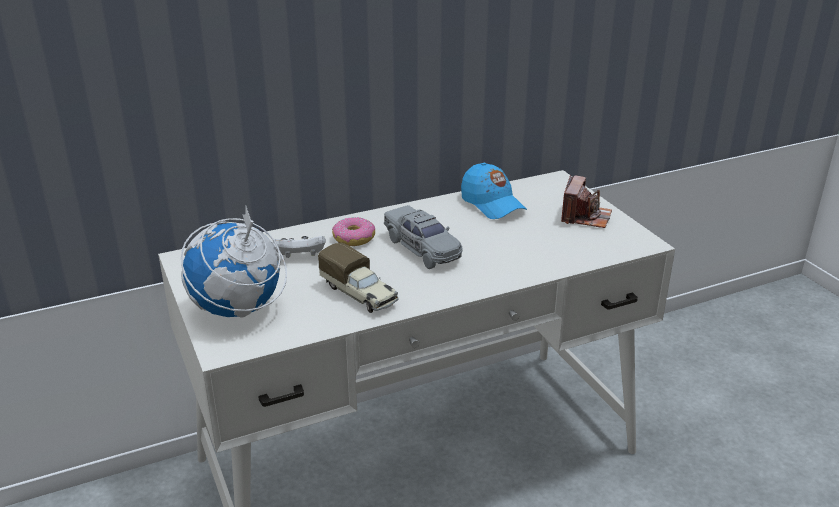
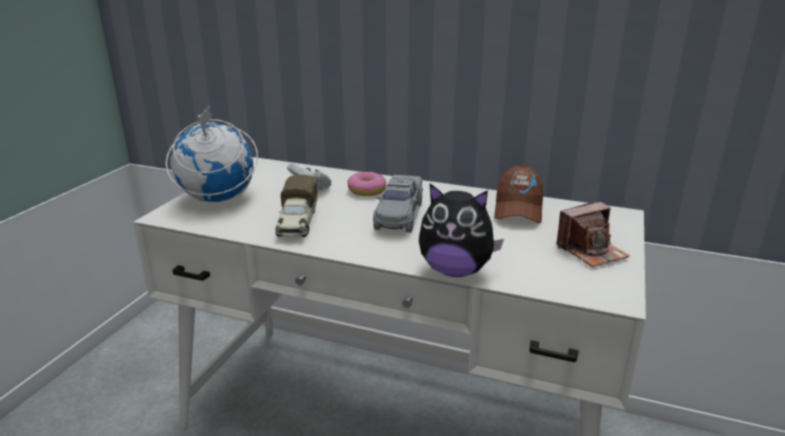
camera: 45 degrees right, 5 degrees down
(492, 204) = (518, 209): blue cap -> brown cap
(537, 272) = (455, 270): none -> plush toy

